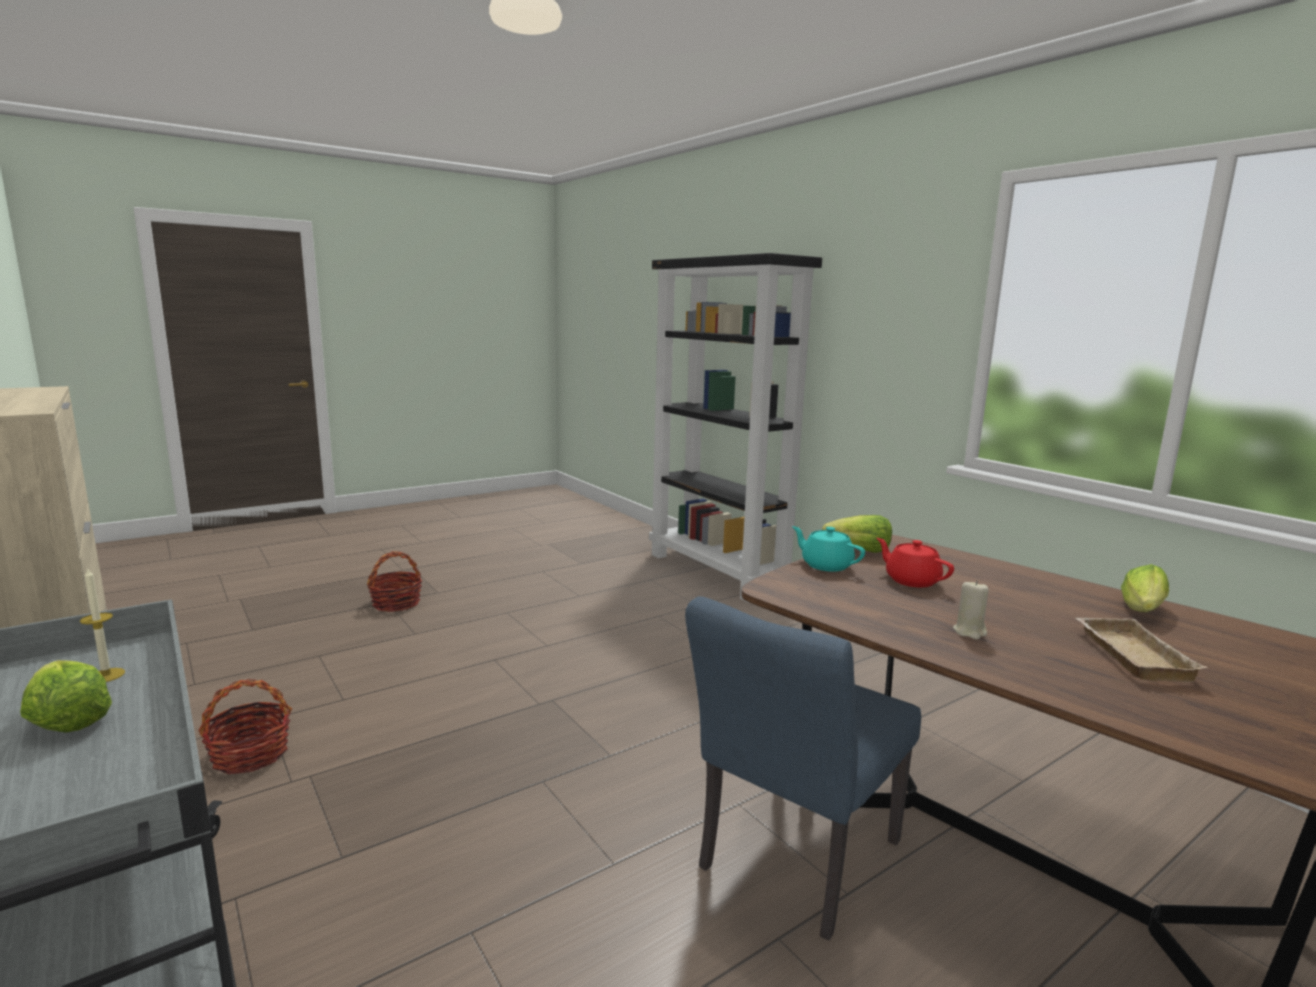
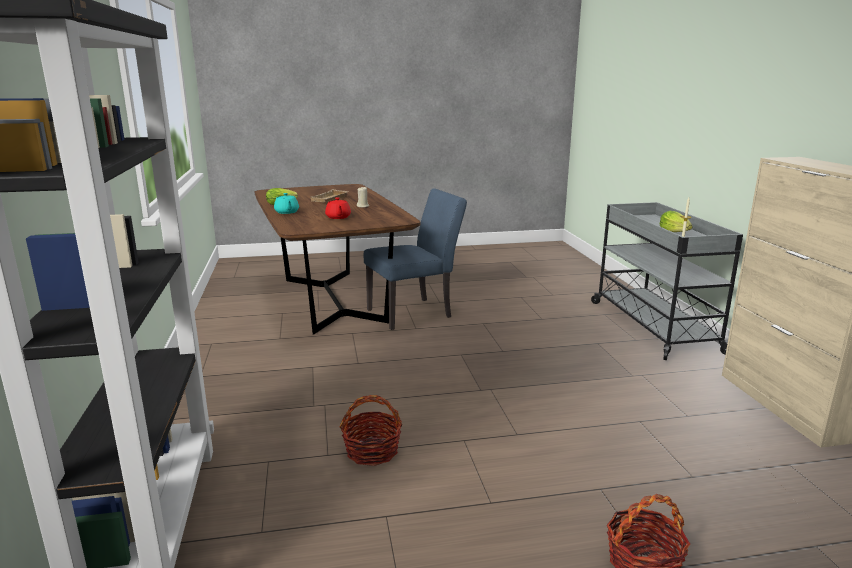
camera: 155 degrees left, 5 degrees up
(250, 755) = (679, 393): basket -> basket (372, 451)
(826, 565) = (360, 225): turquoise teapot -> turquoise teapot (286, 212)
(858, 550) = (325, 228): lettuce -> none

